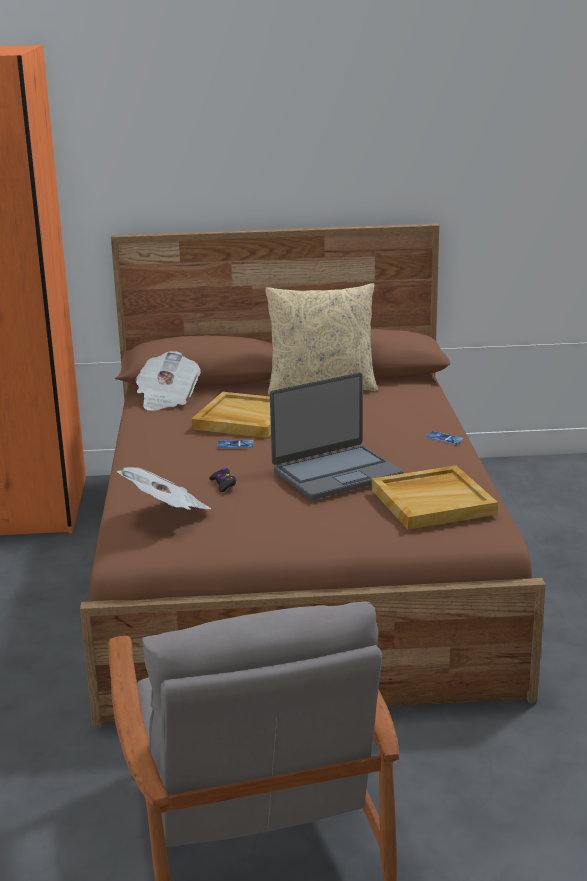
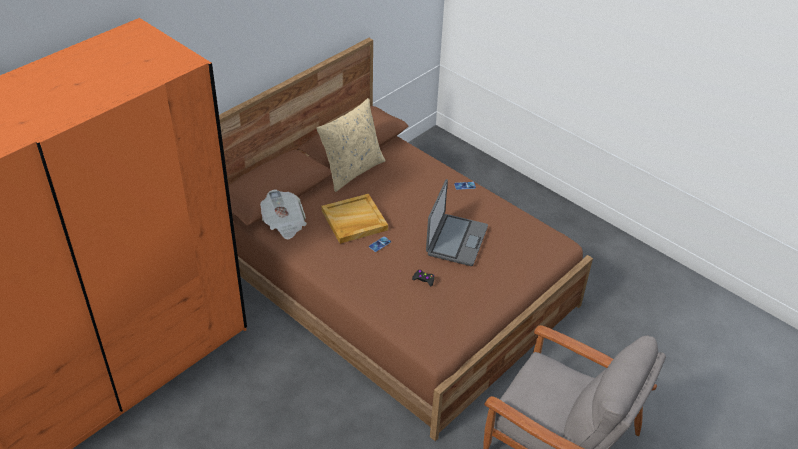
camera: 45 degrees left, 20 degrees up
(166, 510) = (425, 314): newspaper -> none
(433, 501) = (520, 237): beige tray -> none

